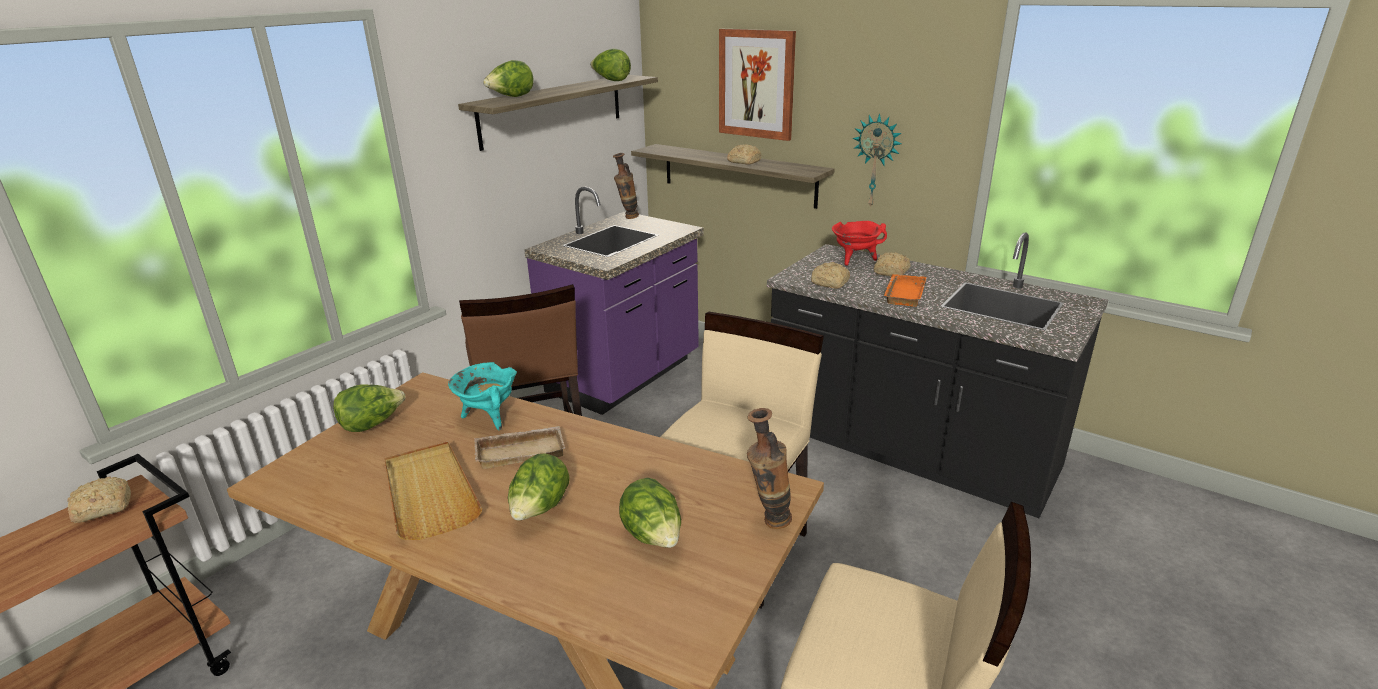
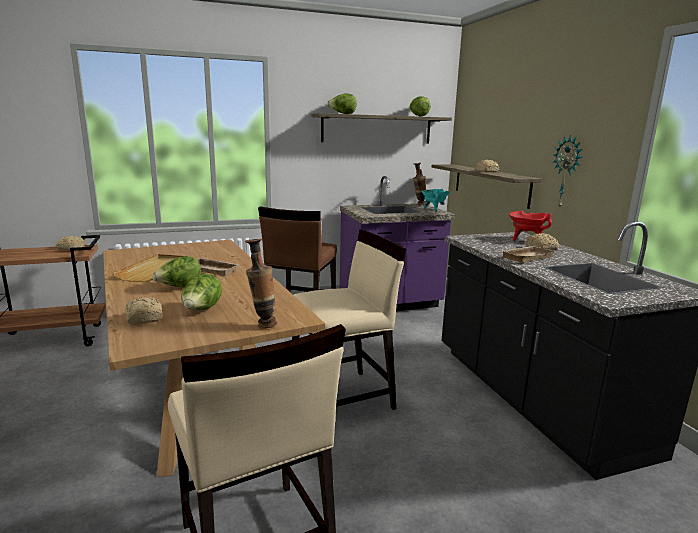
camera: 35 degrees right, 10 degrees down
(372, 424) = (180, 248): lettuce -> none
(488, 417) = (224, 257): turquoise cooking pot -> turquoise cooking pot (433, 210)
(756, 84) = (505, 120): picture -> none
(830, 283) = (483, 244): bread -> bread (144, 319)
(902, 293) = (526, 257): orange tray -> beige tray

